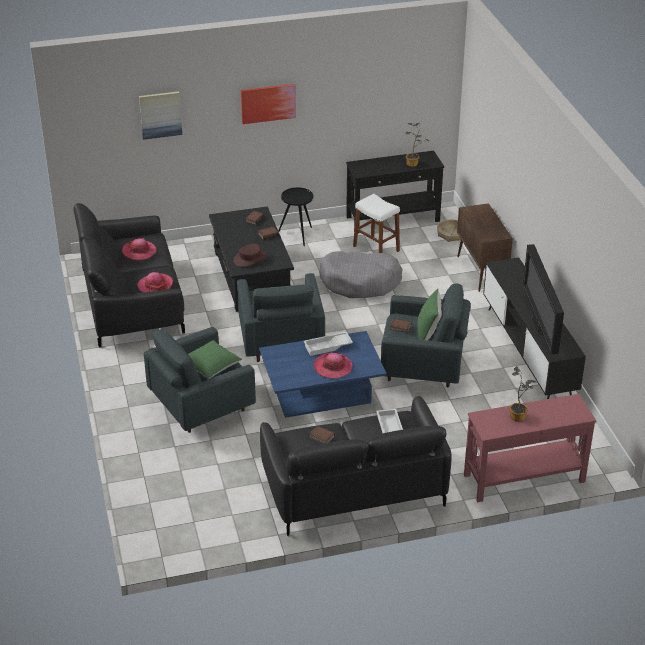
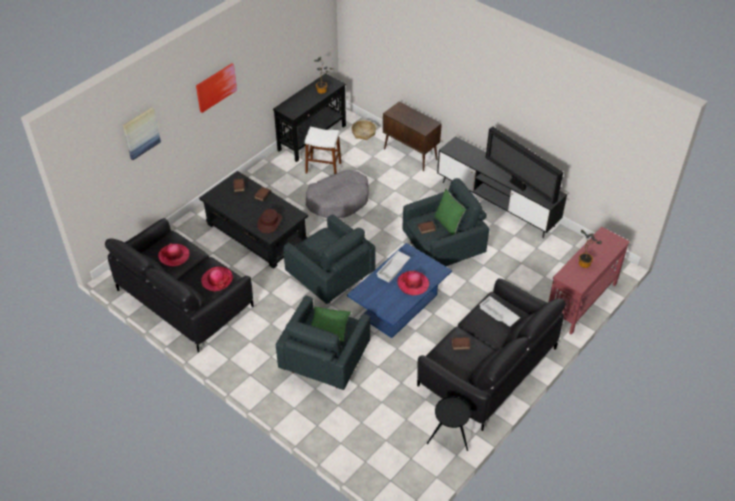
camera: 35 degrees left, 10 degrees up
(297, 236) = (257, 182): black side table -> black side table (449, 440)

